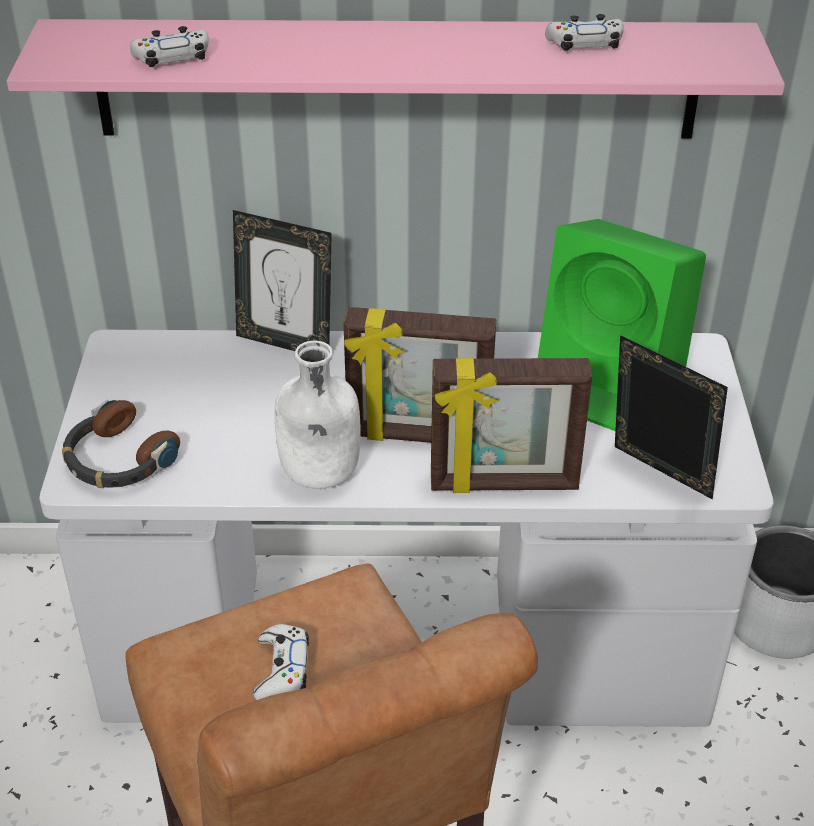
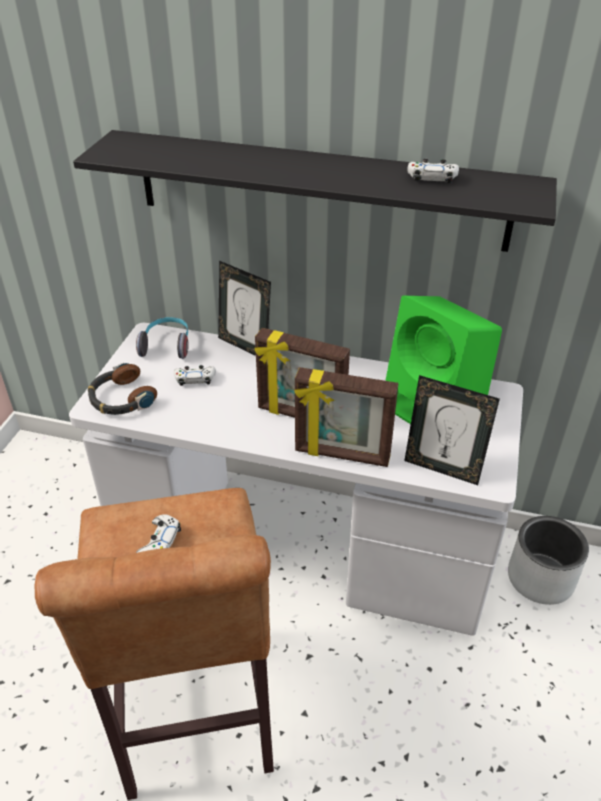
camera: 15 degrees right, 0 degrees up
(157, 361) = (167, 345): none -> headphones
(172, 58) = (173, 159): white game controller -> white game controller (195, 379)
(319, 474) = (232, 428): white bottle -> none
(397, 79) = (319, 190): pink shelf -> black shelf
(657, 477) = (442, 468): picture frame -> picture frame turned 150 degrees clockwise

